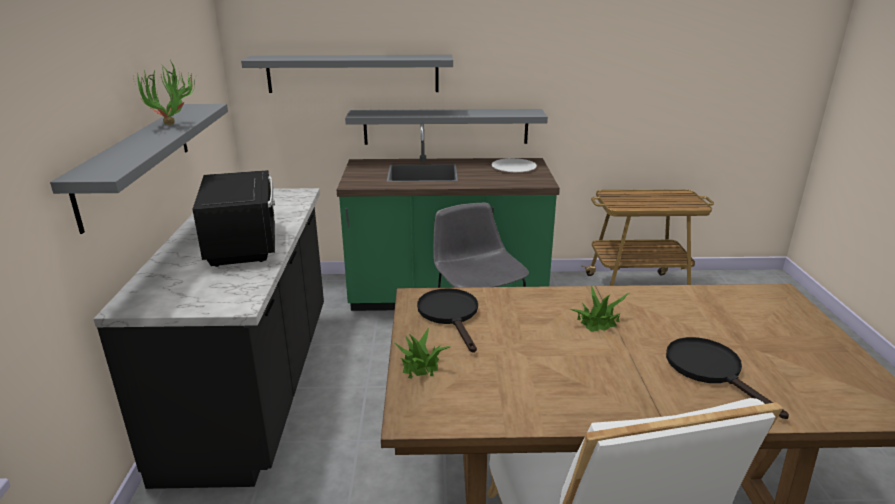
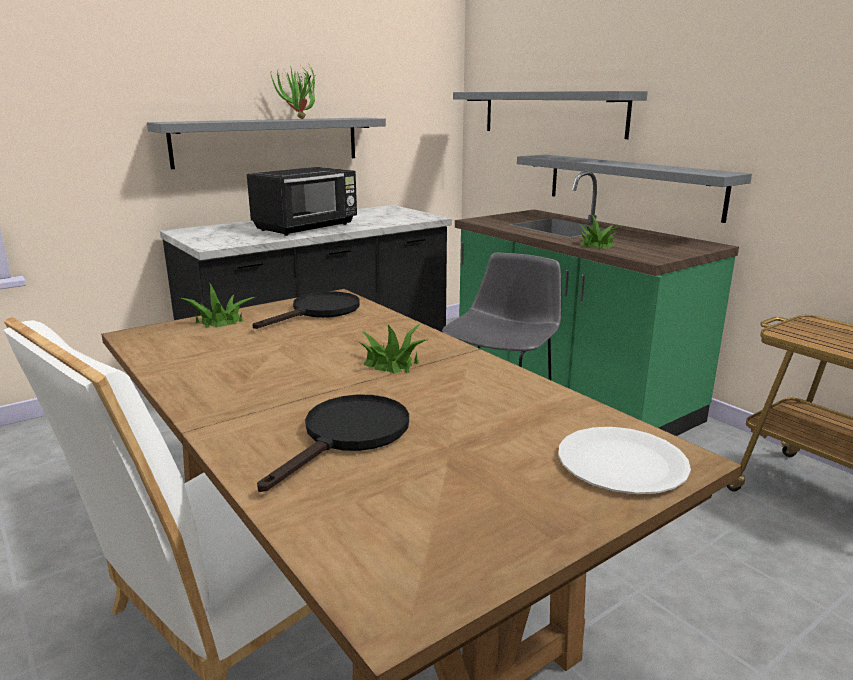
camera: 55 degrees right, 5 degrees down
(490, 182) = (596, 245): none -> potted plant
(513, 167) = (668, 243): white plate -> white plate (621, 462)

